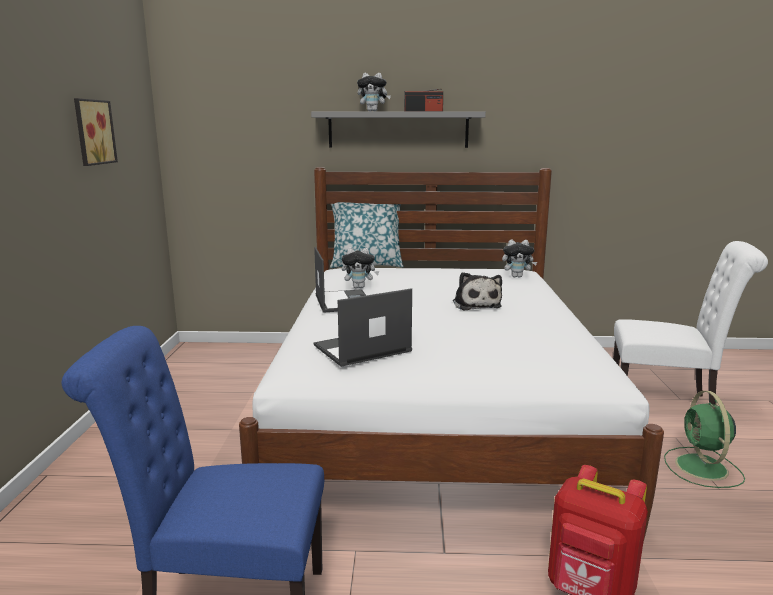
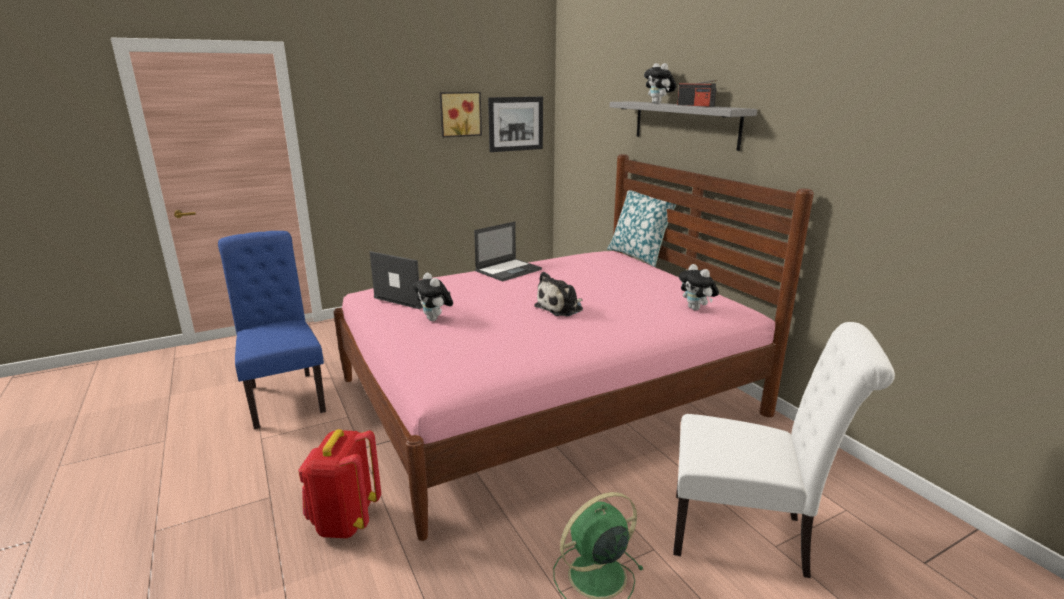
camera: 60 degrees right, 5 degrees up
(135, 146) = (516, 124): none -> picture
(359, 287) = (555, 266): plush toy -> plush toy (435, 319)
(433, 415) = (547, 397): white bed -> pink bed
(668, 403) = (748, 535): white chair -> white chair turned 60 degrees counterclockwise

